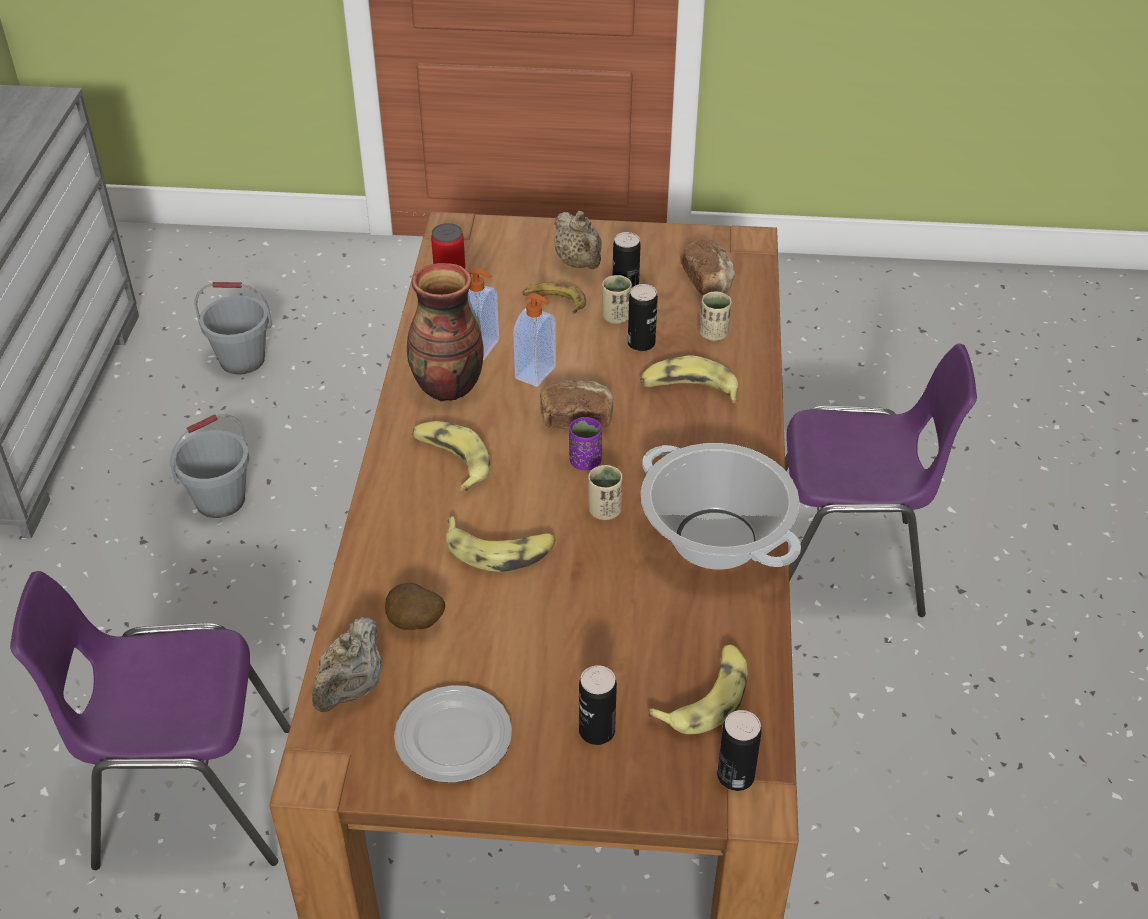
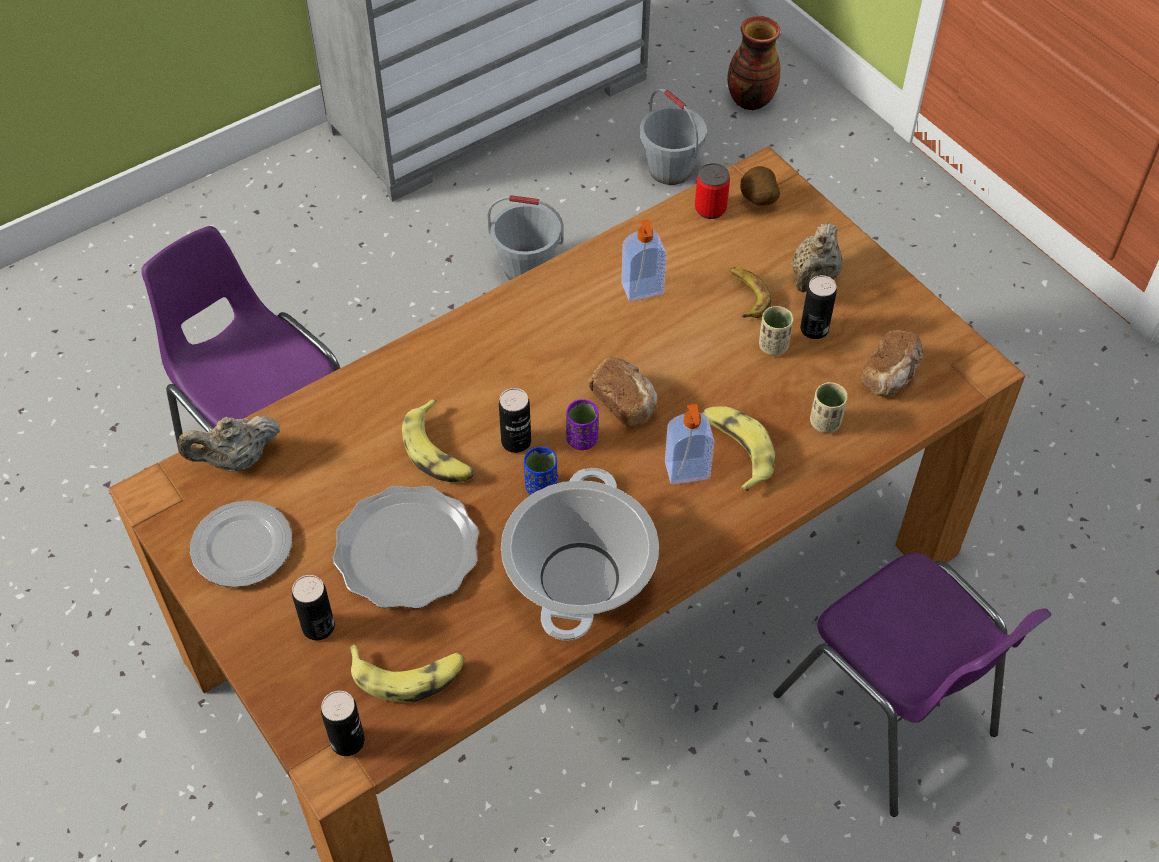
camera: 50 degrees right, 10 degrees up
(415, 624) = (323, 454): potato -> potato (757, 201)
(447, 387) = (576, 302): vase -> vase (749, 100)
(451, 461) = (501, 360): banana -> none
(536, 373) = (650, 343): soap dispenser -> soap dispenser (687, 472)
(578, 627) = (406, 550): none -> plate
(604, 510) = (541, 487): beige cup -> blue cup
(641, 343) = (758, 383): can -> can (516, 441)

